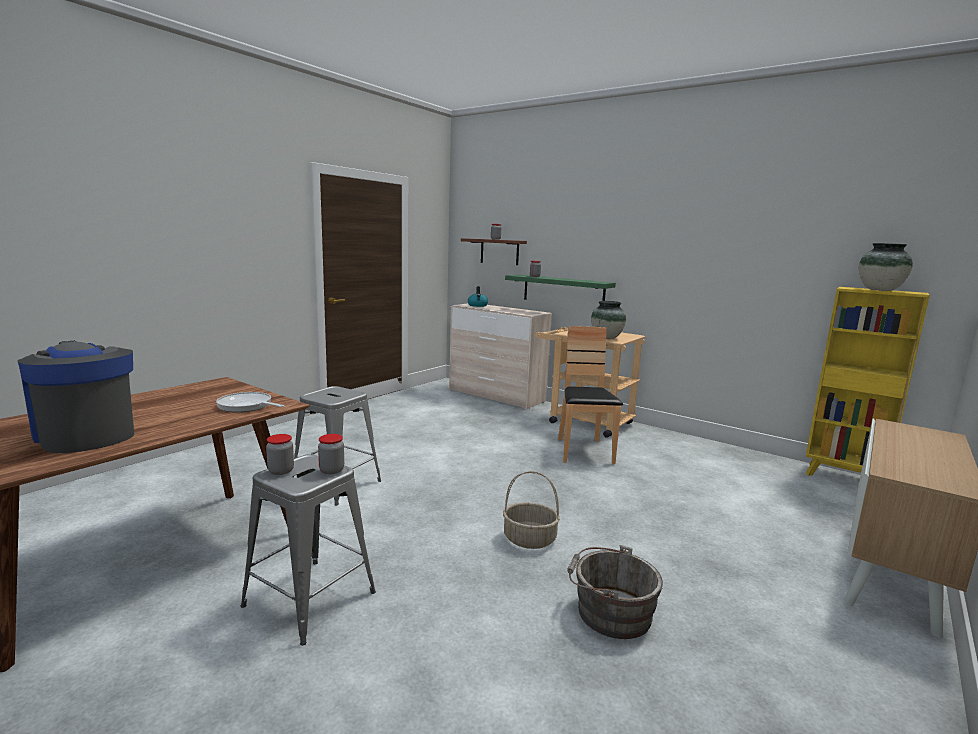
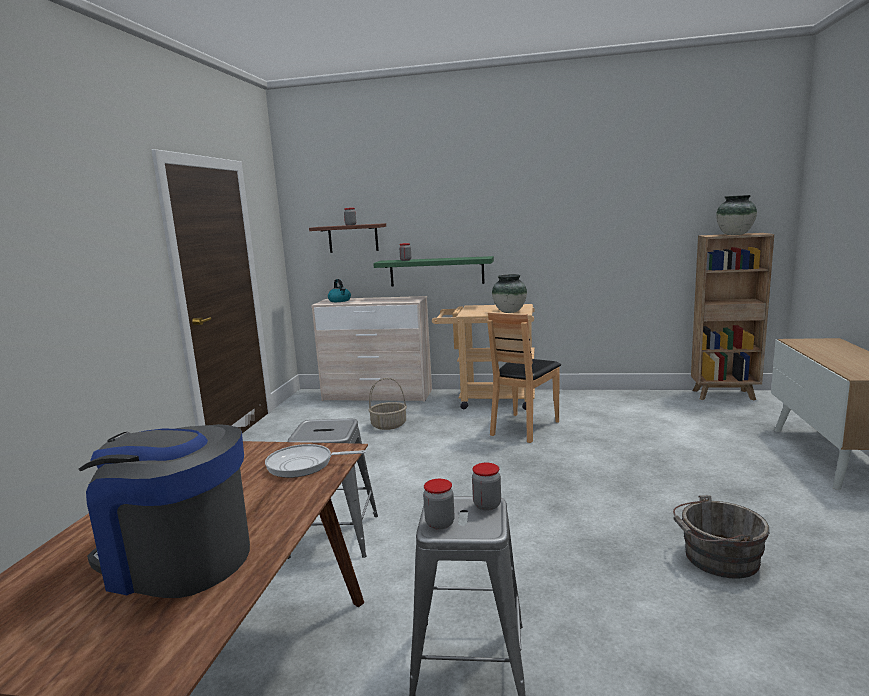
camera: 25 degrees left, 0 degrees up
(529, 539) = (583, 522): basket -> basket (388, 425)
(583, 451) = (524, 427): brown chair -> brown chair turned 120 degrees counterclockwise
(844, 478) = (724, 395): yellow bookcase -> brown bookcase

